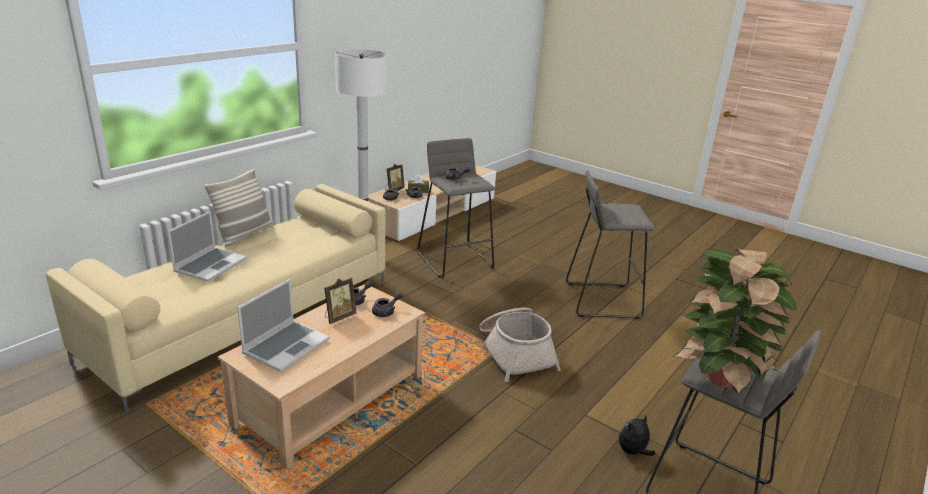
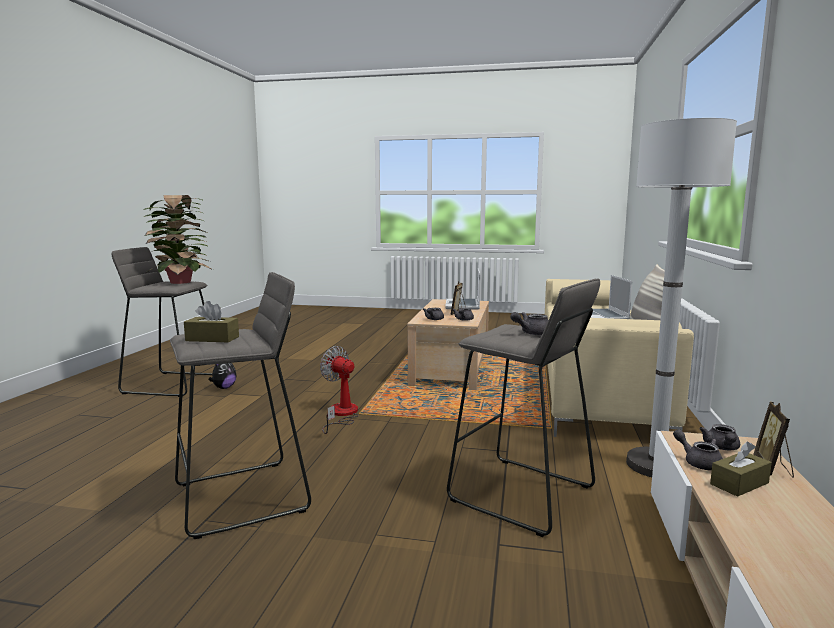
camera: 155 degrees right, 15 degrees down
(515, 353) = (341, 414): basket -> fan
(627, 212) = (212, 339): none -> brown tissue box

